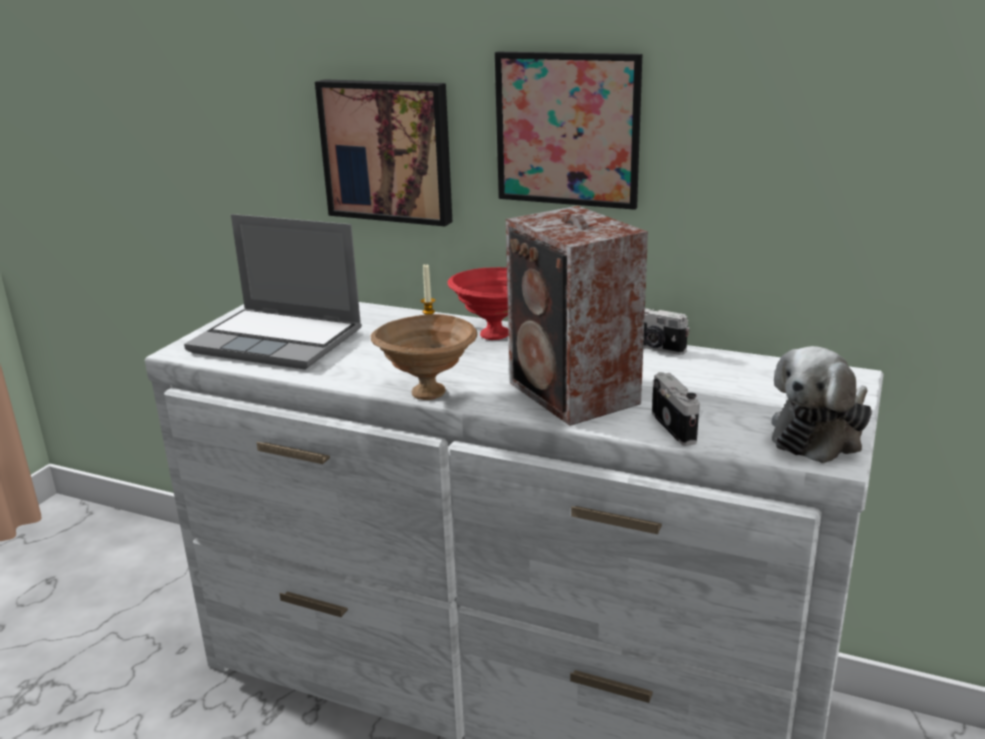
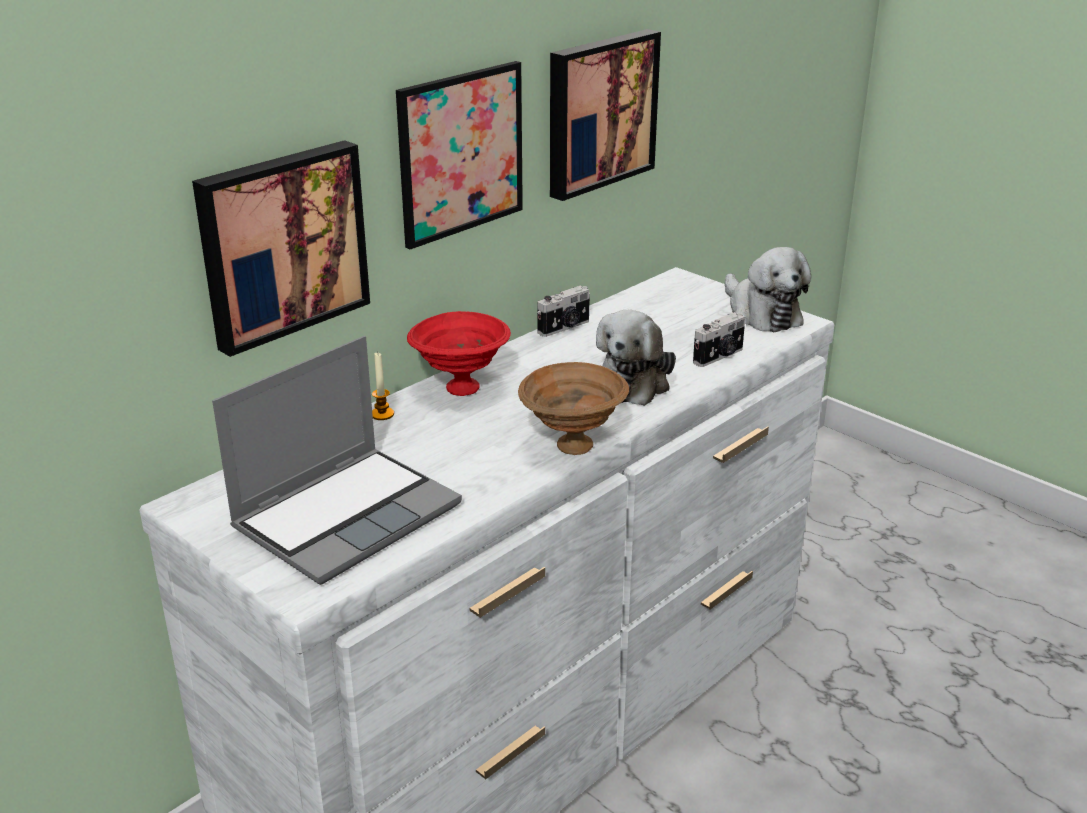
camera: 70 degrees left, 5 degrees up
(574, 395) = (633, 381): speaker -> plush toy
(676, 427) = (719, 356): camera -> camera turned 135 degrees clockwise
(767, 139) = (599, 112): none -> picture

